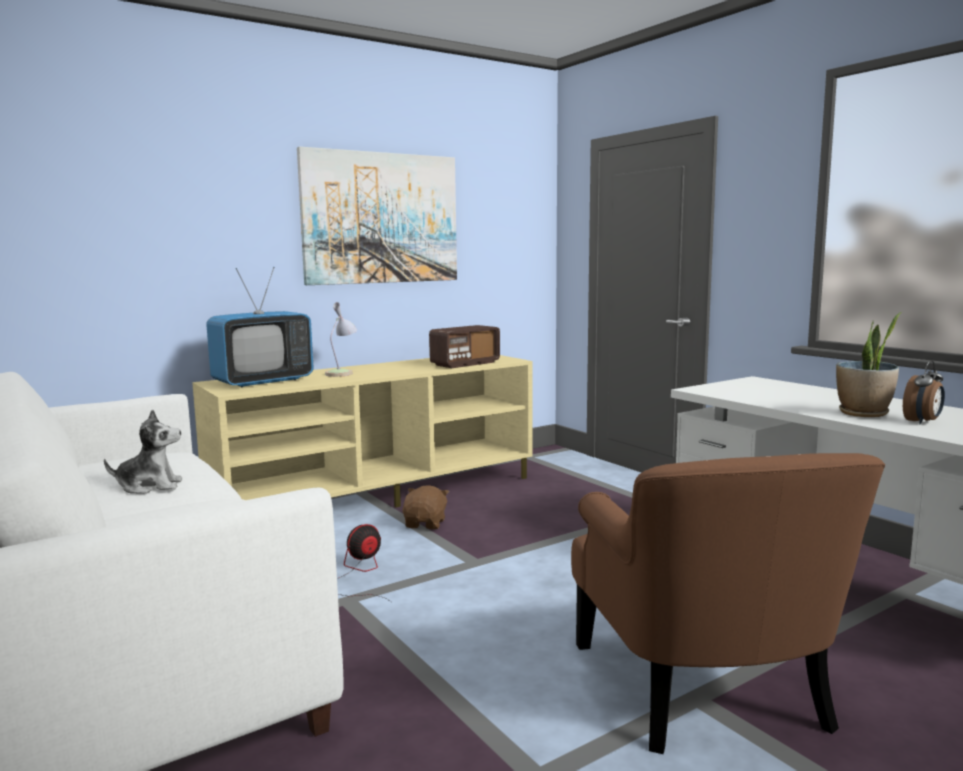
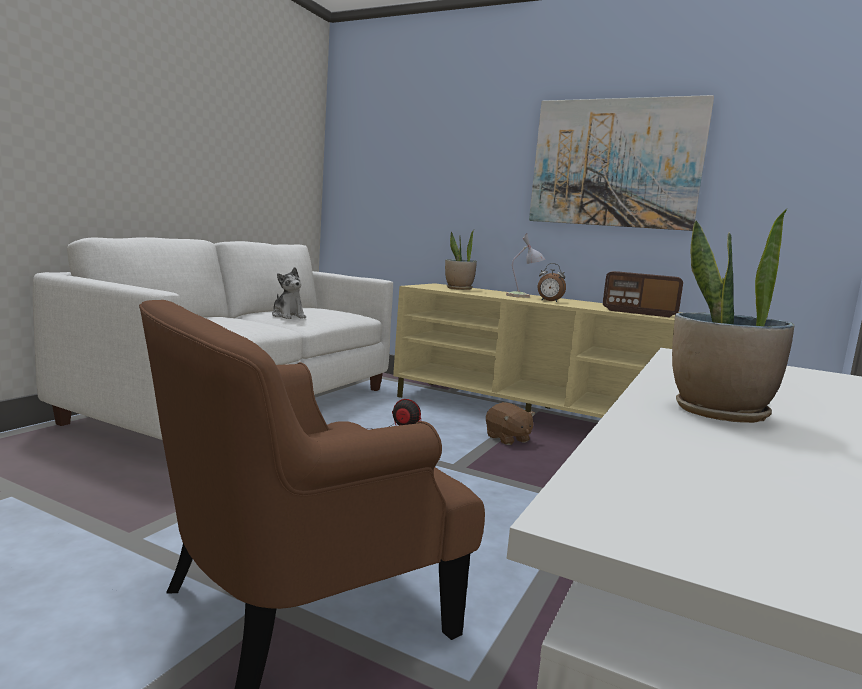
camera: 60 degrees right, 0 degrees up
(263, 382) = (459, 289): television -> potted plant
(426, 524) = (507, 439): brown plush toy -> brown plush toy turned 75 degrees clockwise
(922, 422) = (734, 443): alarm clock -> alarm clock (549, 301)

